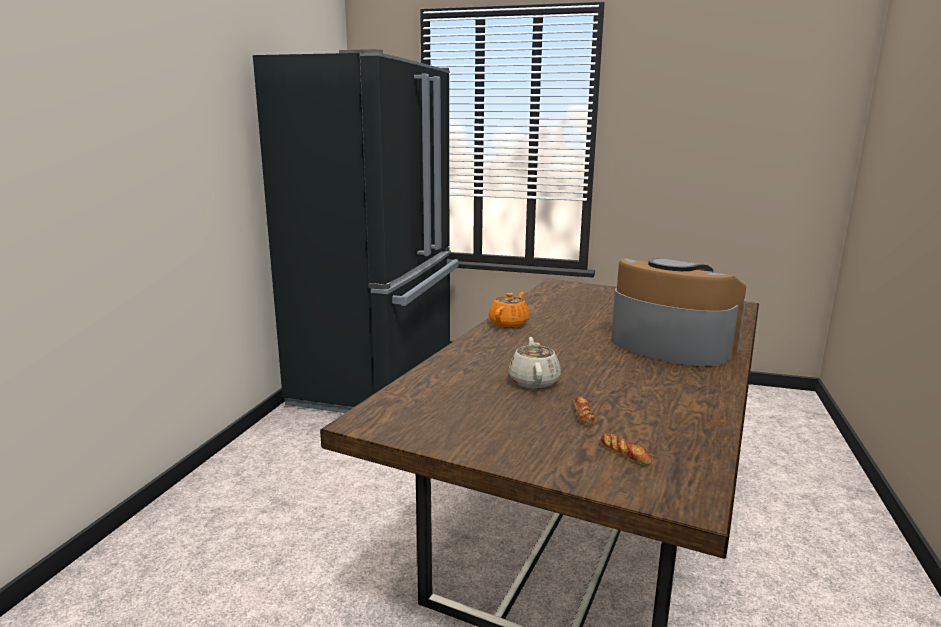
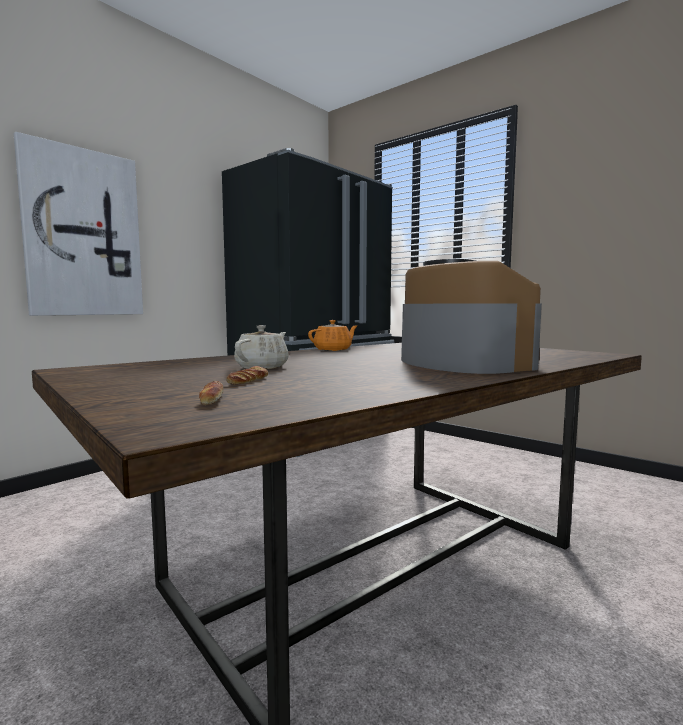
camera: 25 degrees right, 10 degrees down
(118, 178) = (83, 233): none -> picture

